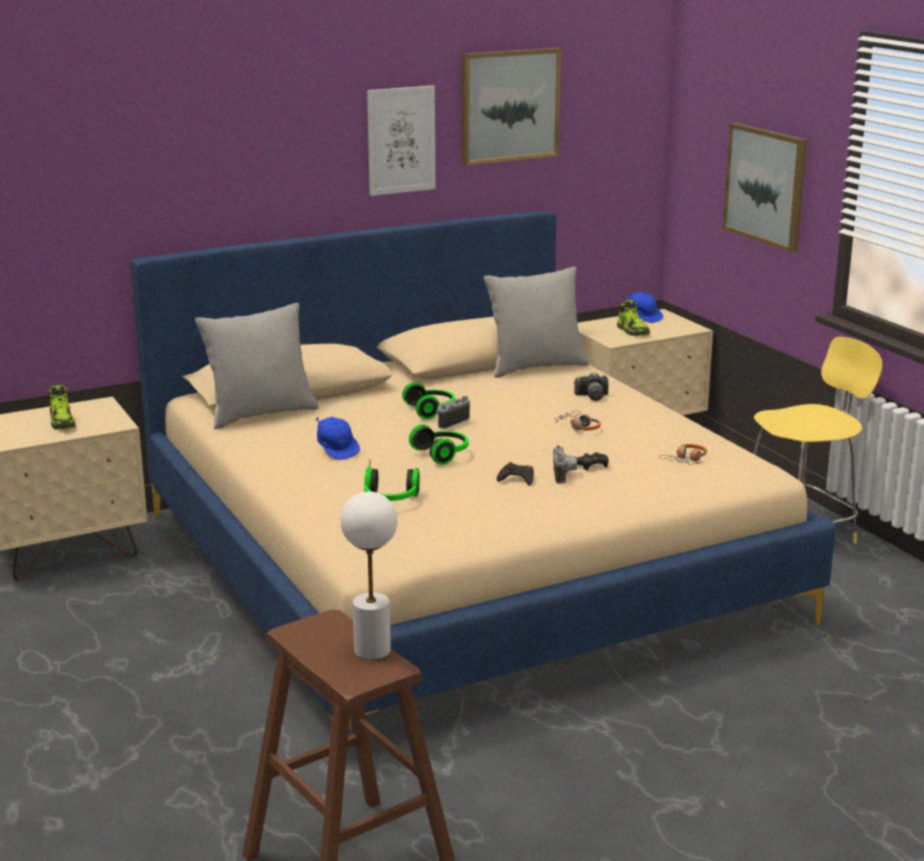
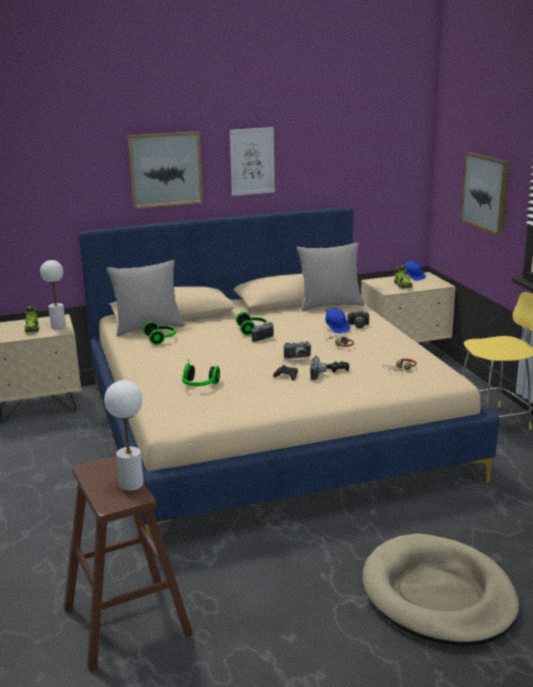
camera: 10 degrees right, 0 degrees up
(105, 417) = (58, 326): none -> white table lamp
(337, 450) = (183, 352): blue cap -> blue cap (337, 328)
(442, 454) = (246, 358): headphones -> headphones (161, 339)
(509, 105) = (323, 140): picture -> picture (165, 169)
(523, 451) = (298, 358): none -> camera
(796, 787) = (438, 595): none -> beige dog bed

